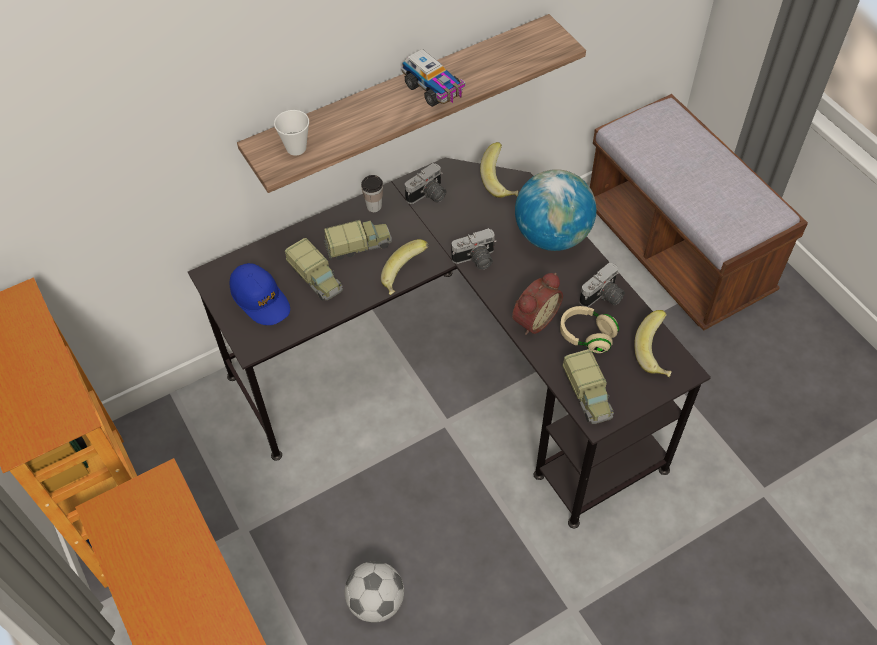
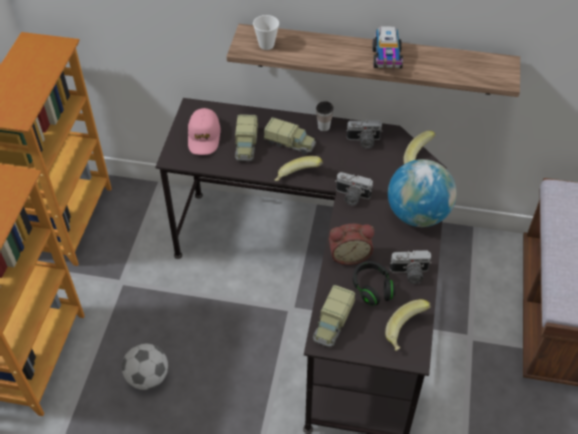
camera: 40 degrees right, 5 degrees down
(260, 299) = (204, 137): blue cap -> pink cap
(586, 335) = (372, 288): beige headphones -> black headphones

